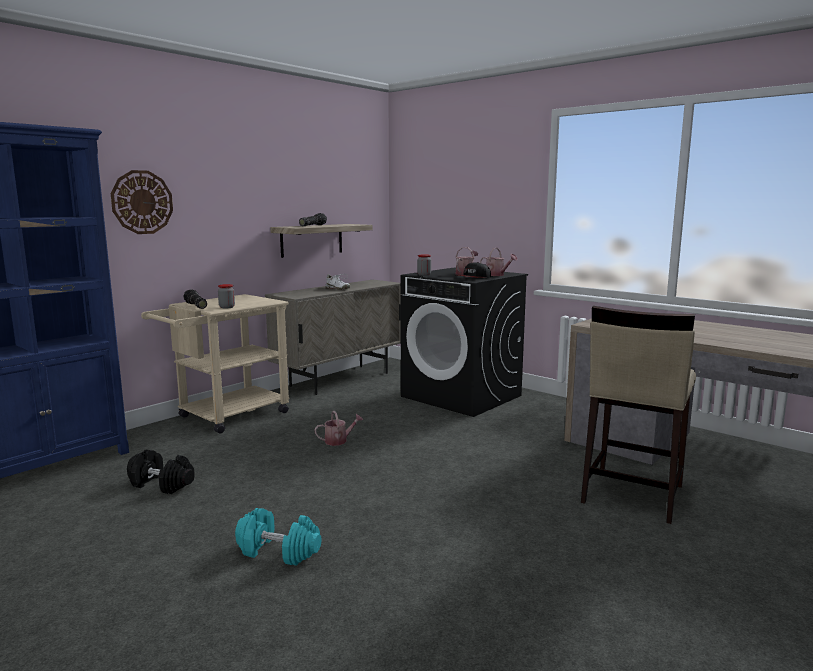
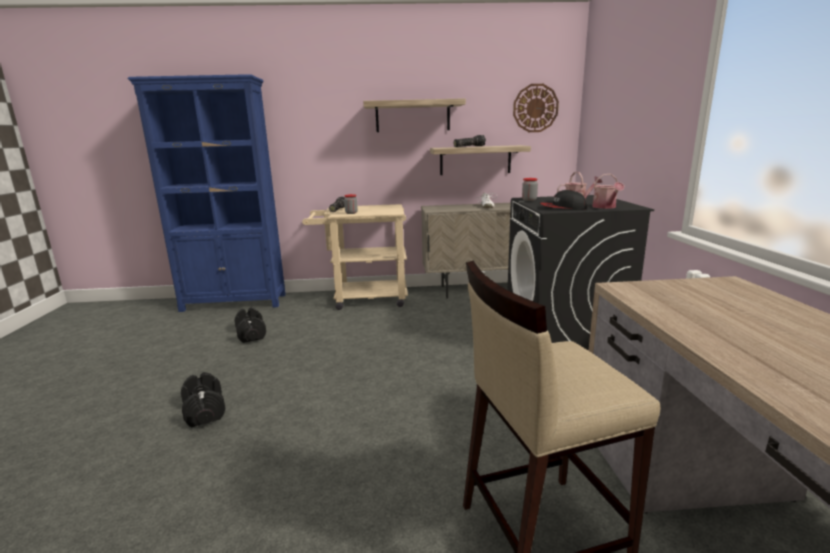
camera: 45 degrees right, 5 degrees up
(142, 202) = (315, 128): wall clock -> wall clock (535, 108)
(252, 191) = (412, 116): none -> shelf
(279, 551) = (205, 411): turquoise dumbbell -> black dumbbell
(339, 441) = (390, 342): watering can -> none

